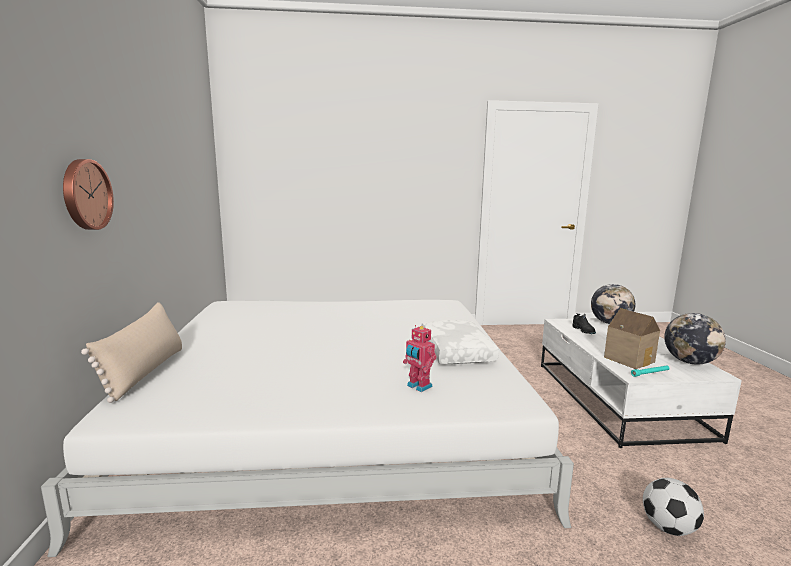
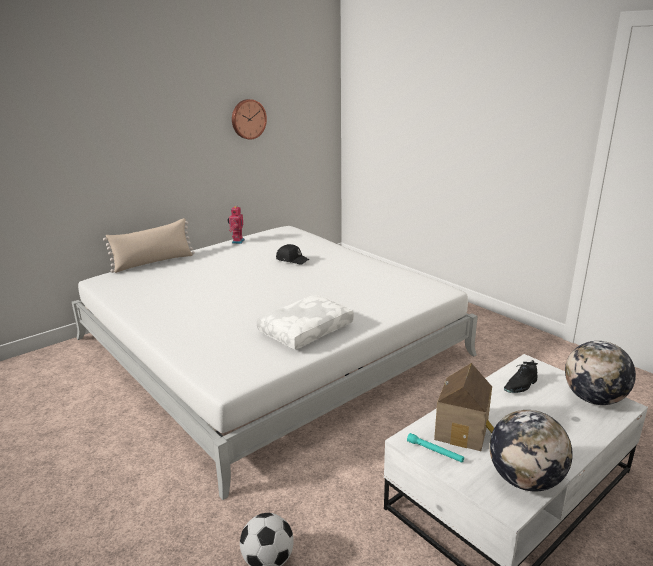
camera: 55 degrees right, 10 degrees up
(85, 194) = (129, 142): wall clock -> wall clock (248, 119)
(303, 318) = (292, 259): none -> black cap
(418, 386) = (215, 337): toy robot -> toy robot (237, 241)

